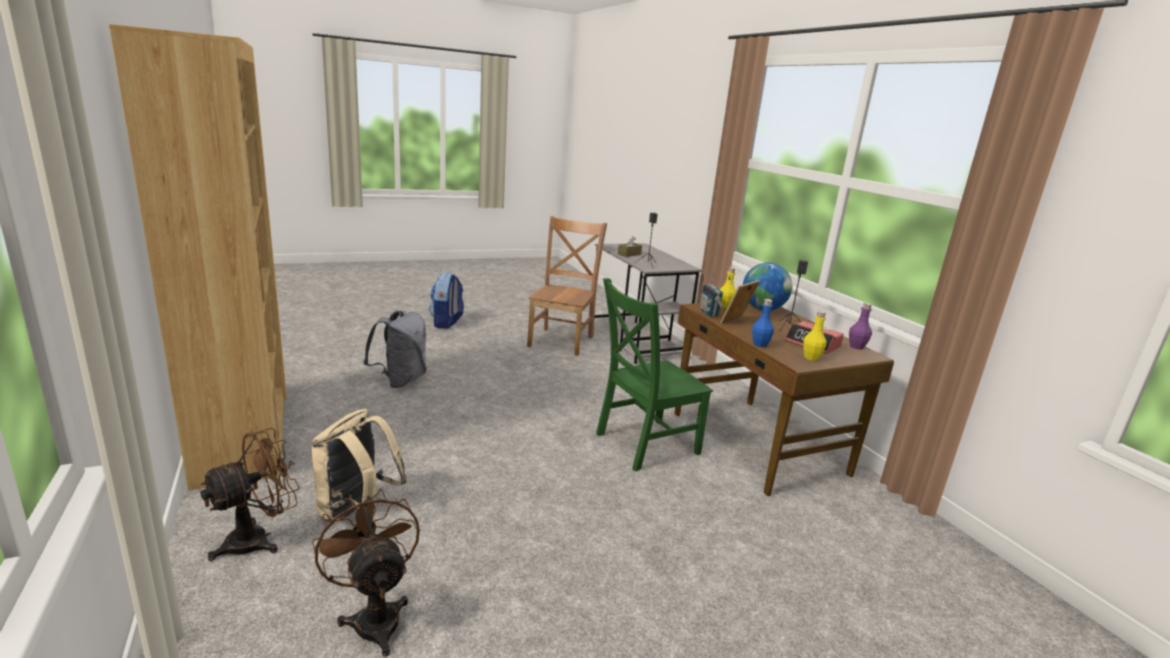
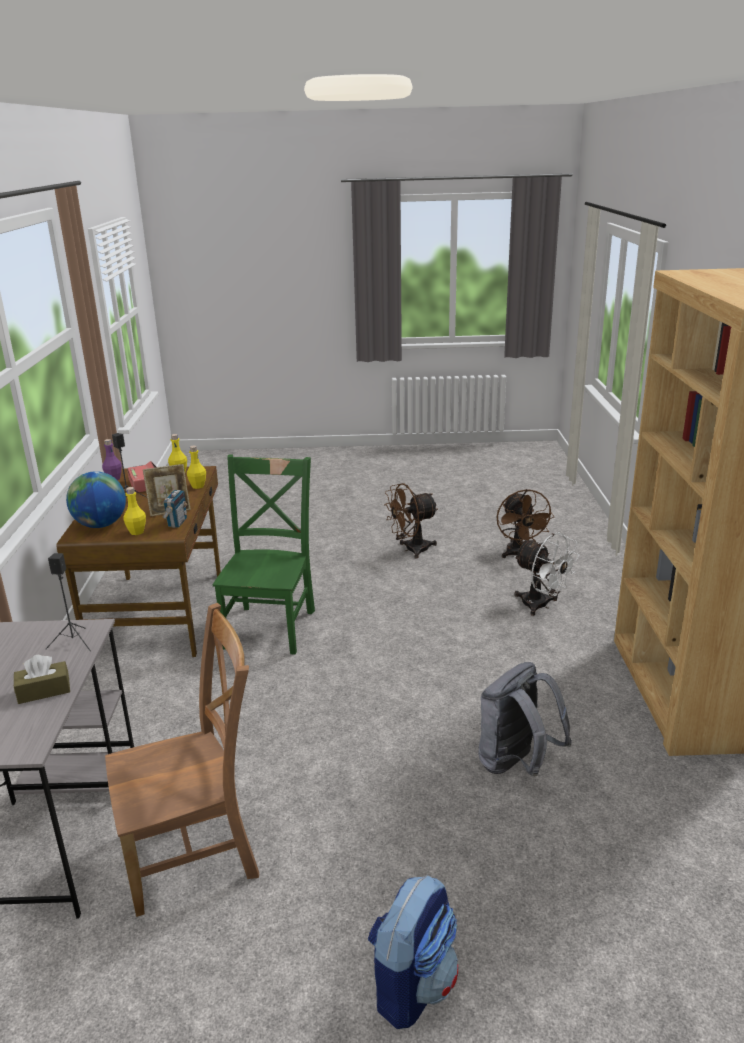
camera: 155 degrees left, 5 degrees up
(258, 539) = (604, 597): brown fan -> brown fan (411, 550)
(356, 511) = (541, 606): beige backpack -> white fan
(562, 340) = (196, 853): brown chair -> brown chair turned 150 degrees counterclockwise
(643, 444) = (271, 626): green chair -> green chair turned 75 degrees counterclockwise
(760, 344) = (198, 486): blue bottle -> yellow bottle

